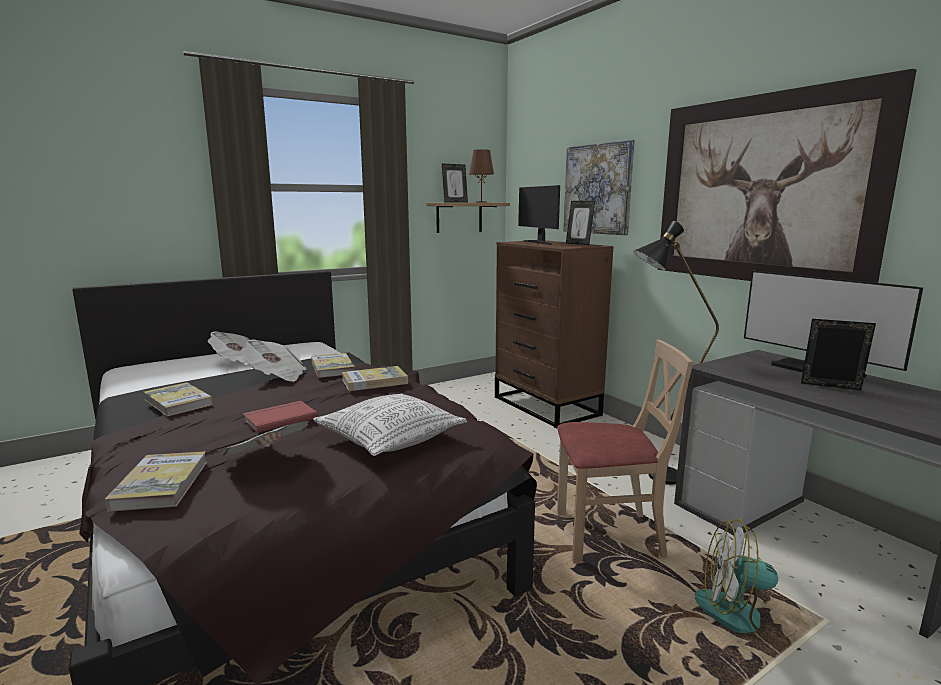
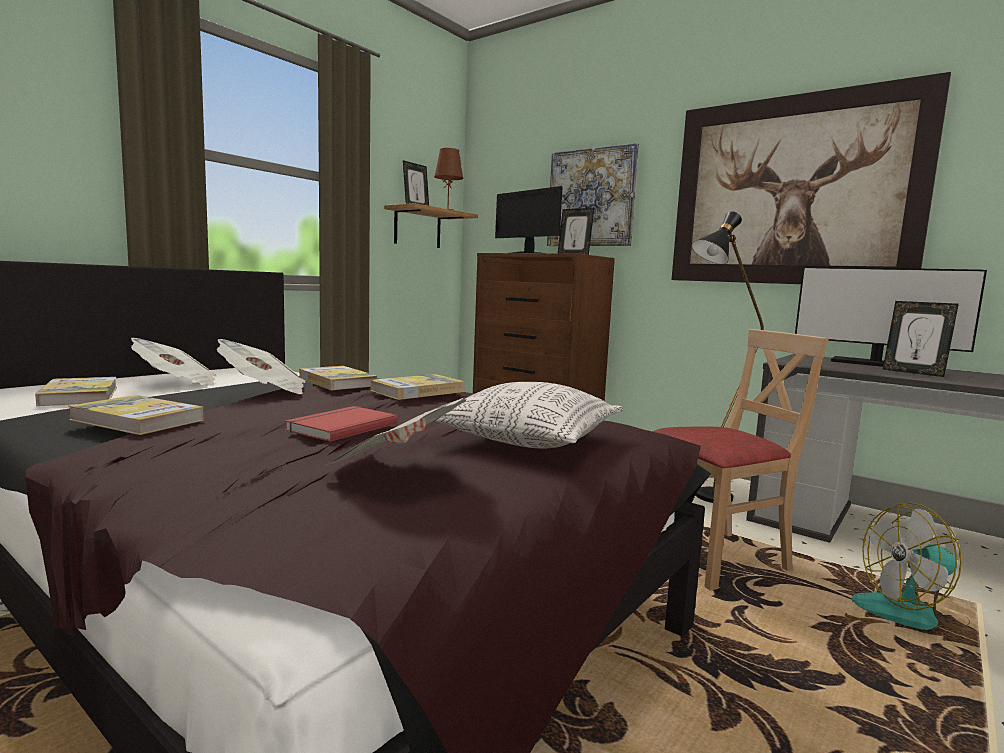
camera: 20 degrees left, 5 degrees down
(161, 484) = (254, 508): book -> book (80, 395)
(831, 388) = (913, 372): picture frame -> picture frame turned 135 degrees counterclockwise

